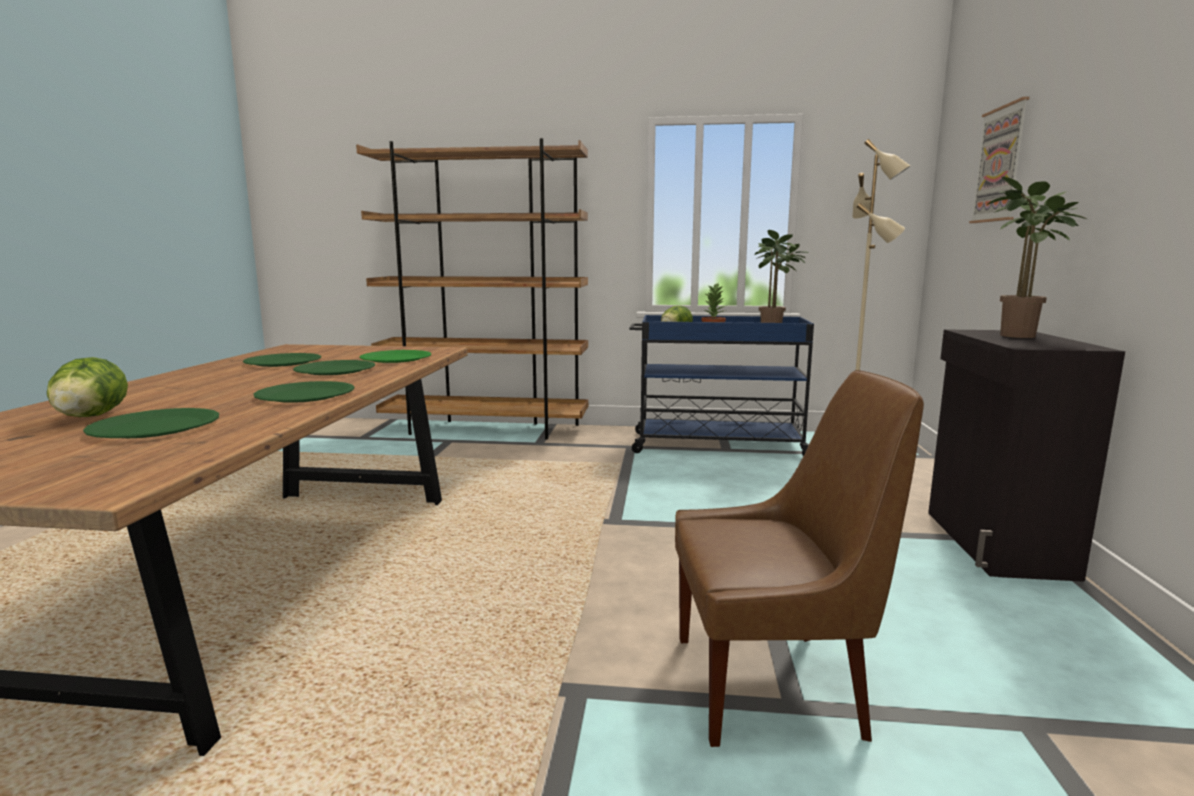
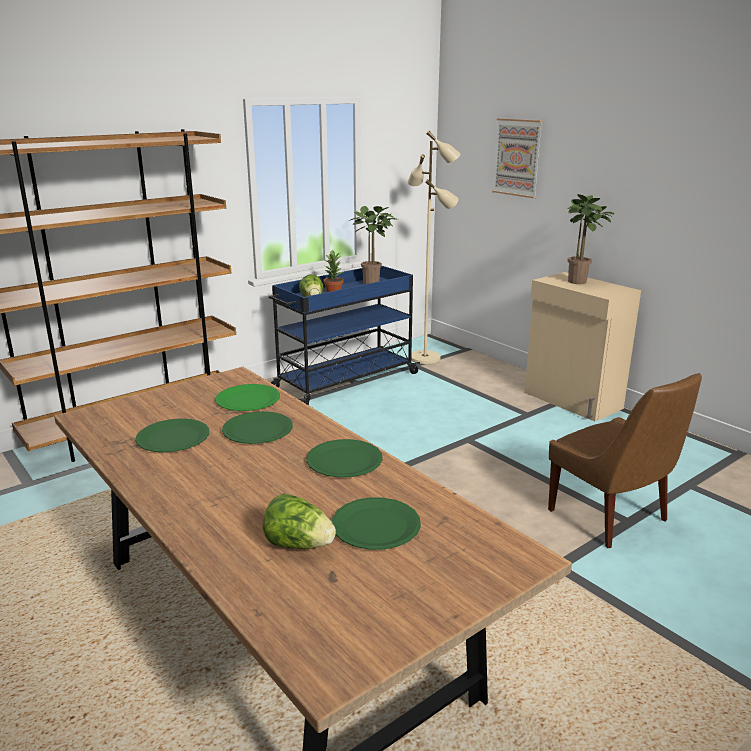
camera: 45 degrees left, 10 degrees up
(774, 685) = (610, 517): brown chair -> brown chair turned 105 degrees clockwise
(995, 543) = (572, 401): black cabinet -> beige cabinet

